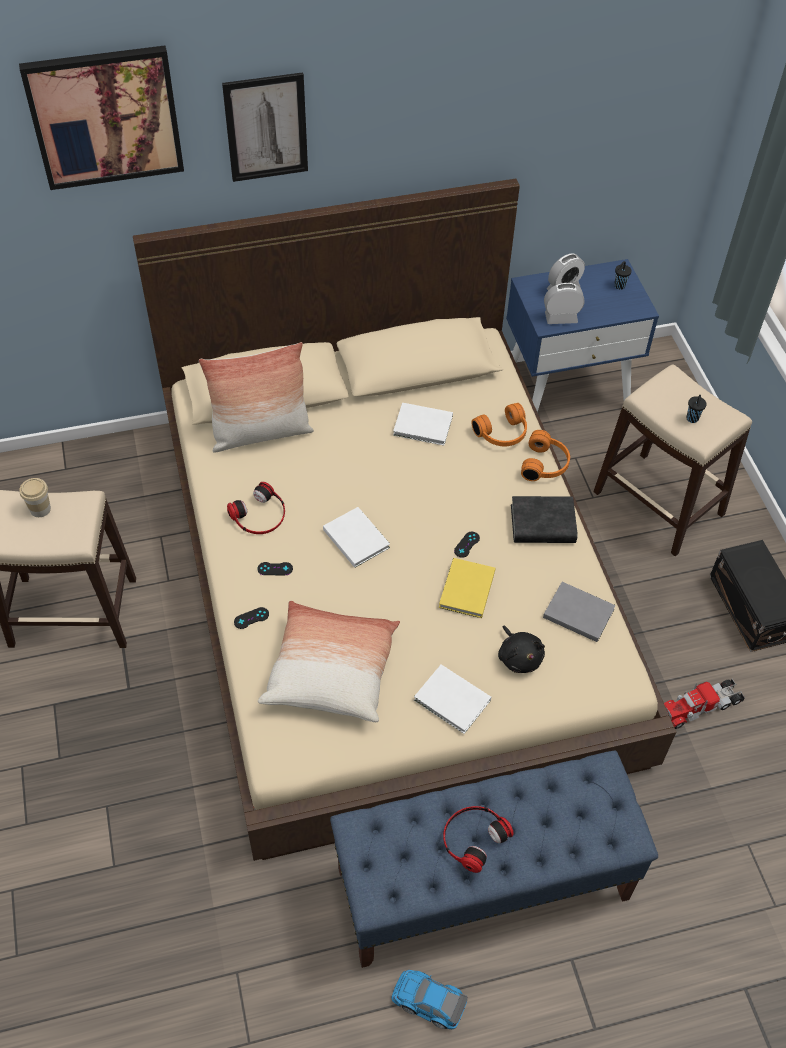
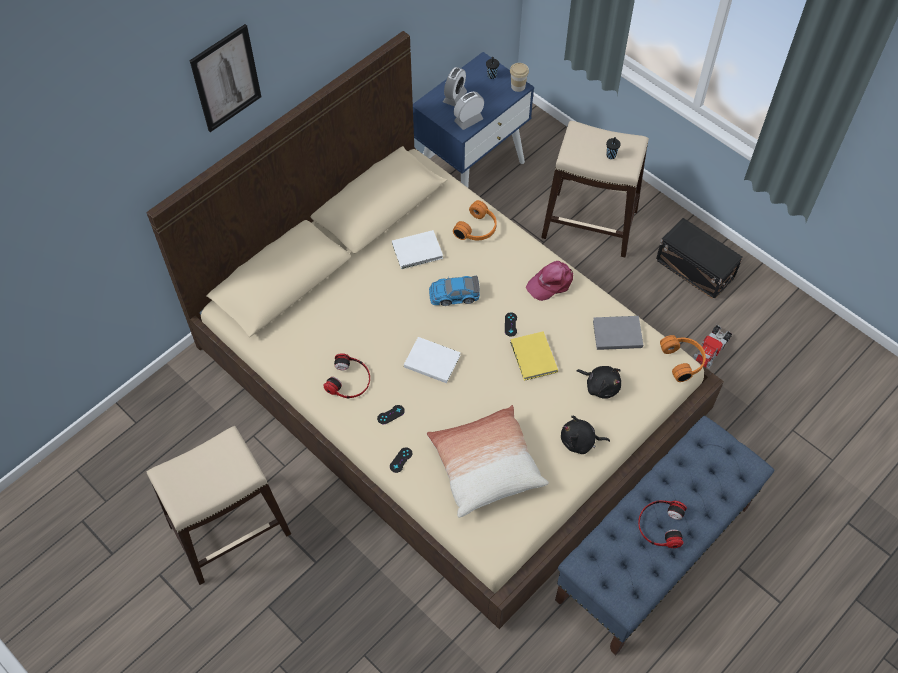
camera: 30 degrees left, 5 degrees up
(40, 509) = (198, 465): cup -> cup (518, 86)
(105, 117) = (108, 129): picture -> none
(261, 433) = (302, 317): pillow -> none
(428, 1001) = (671, 649): toy car -> toy car (454, 294)
(453, 702) = (580, 441): white book -> black plush toy
(542, 524) = (551, 282): black book -> pink cap
(546, 464) = (522, 237): orange headphones -> orange headphones (683, 360)

